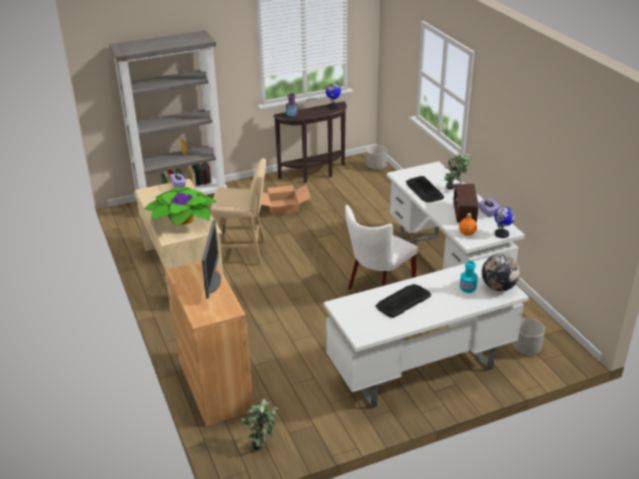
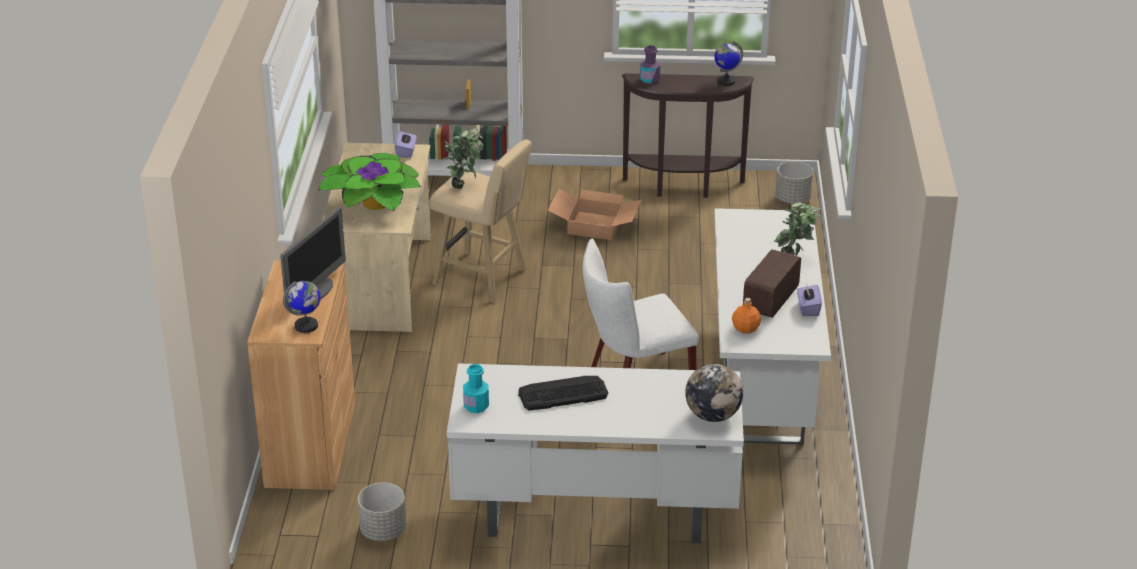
camera: 25 degrees right, 0 degrees up
(262, 443) = (315, 531): potted plant -> potted plant (465, 185)
(424, 190) = (745, 249): keyboard -> none
(467, 288) = (667, 404): turquoise bottle -> turquoise bottle (476, 406)
(502, 234) = (796, 345): globe -> globe (306, 326)
(526, 348) = (777, 532): grey planter -> grey planter (383, 531)

